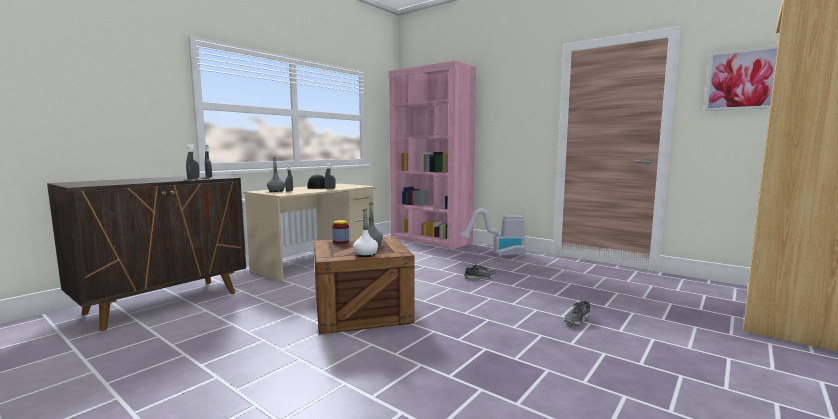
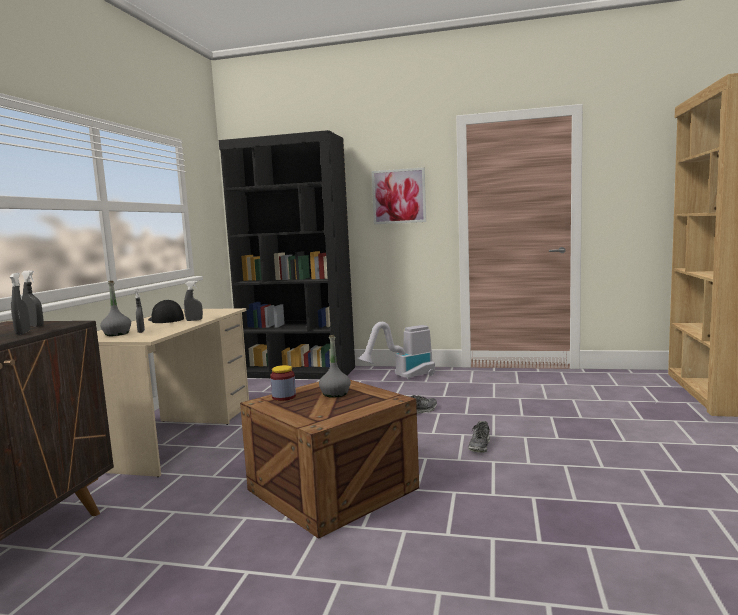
camera: 25 degrees left, 0 degrees up
(365, 255) = (356, 410): white bottle -> none
(430, 240) = (298, 372): pink bookcase -> black bookcase
(577, 320) = (576, 439): shoe -> shoe (480, 445)
(742, 80) = (644, 163): picture -> picture (399, 196)

